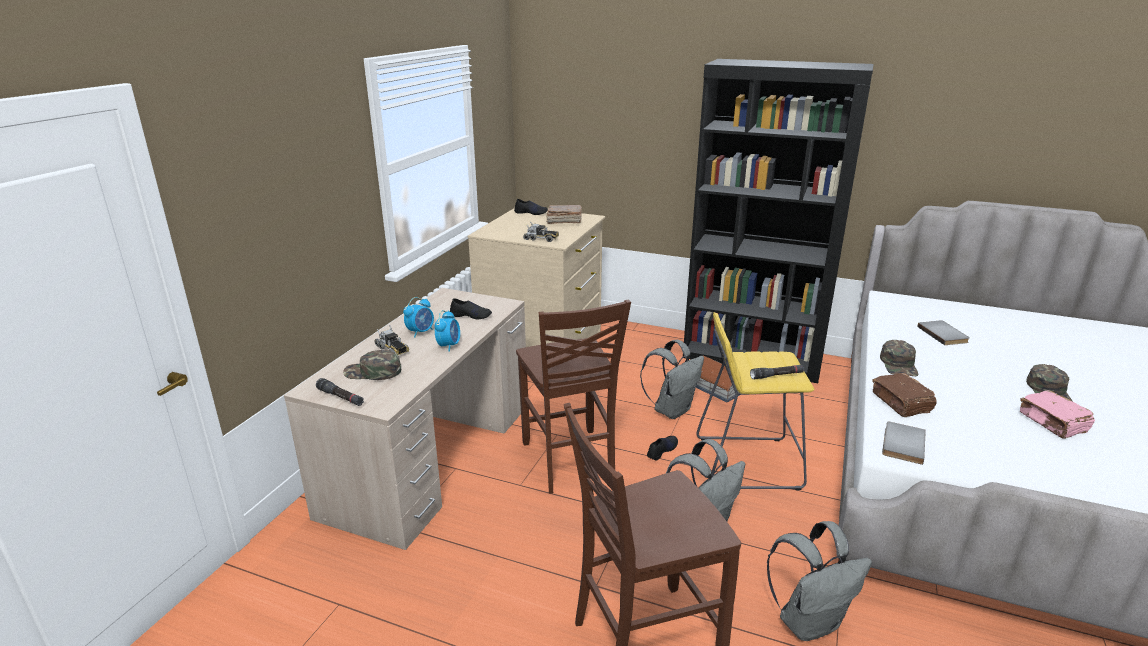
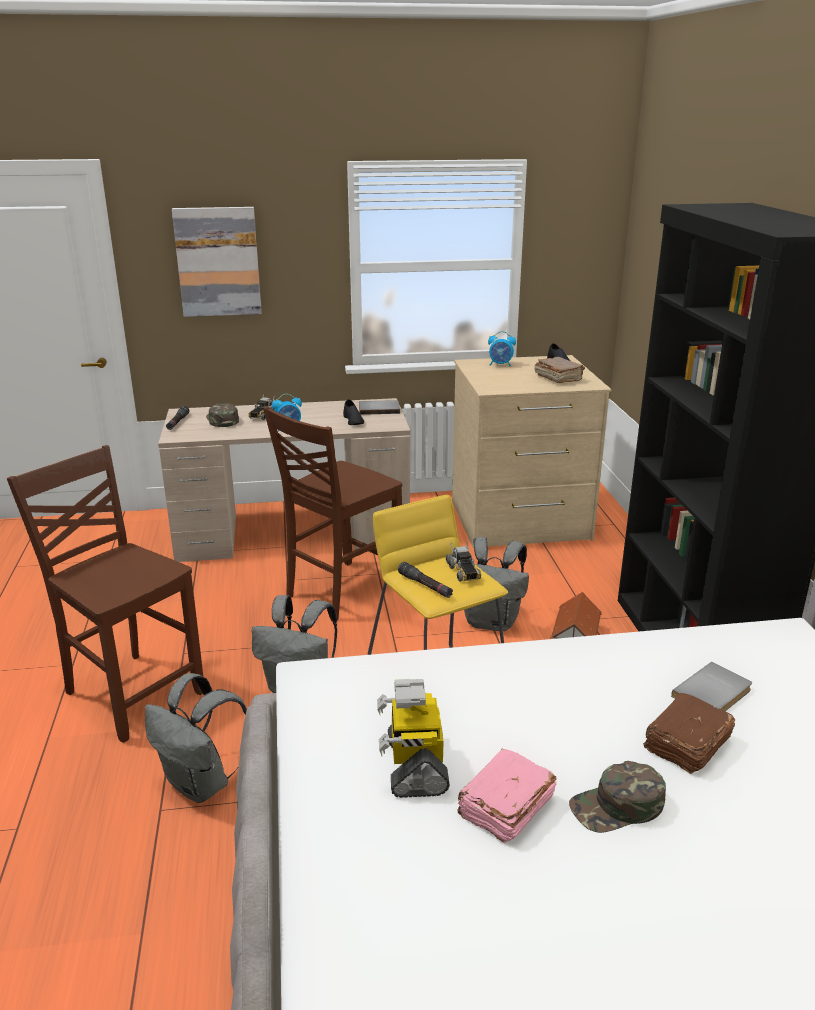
camera: 60 degrees right, 0 degrees up
(278, 197) = (218, 262): none -> picture
(421, 332) = (302, 414): alarm clock -> alarm clock (500, 365)
(541, 239) = (489, 382): toy truck -> toy truck (463, 572)
(662, 450) = (408, 635): black shoe -> none
(899, 365) = (553, 663): green cap -> none
(901, 403) = (439, 673): brown book -> brown book (685, 745)
(901, 444) = (335, 681): grey book -> grey book (379, 409)
(1009, 440) = (414, 765): none -> toy robot

